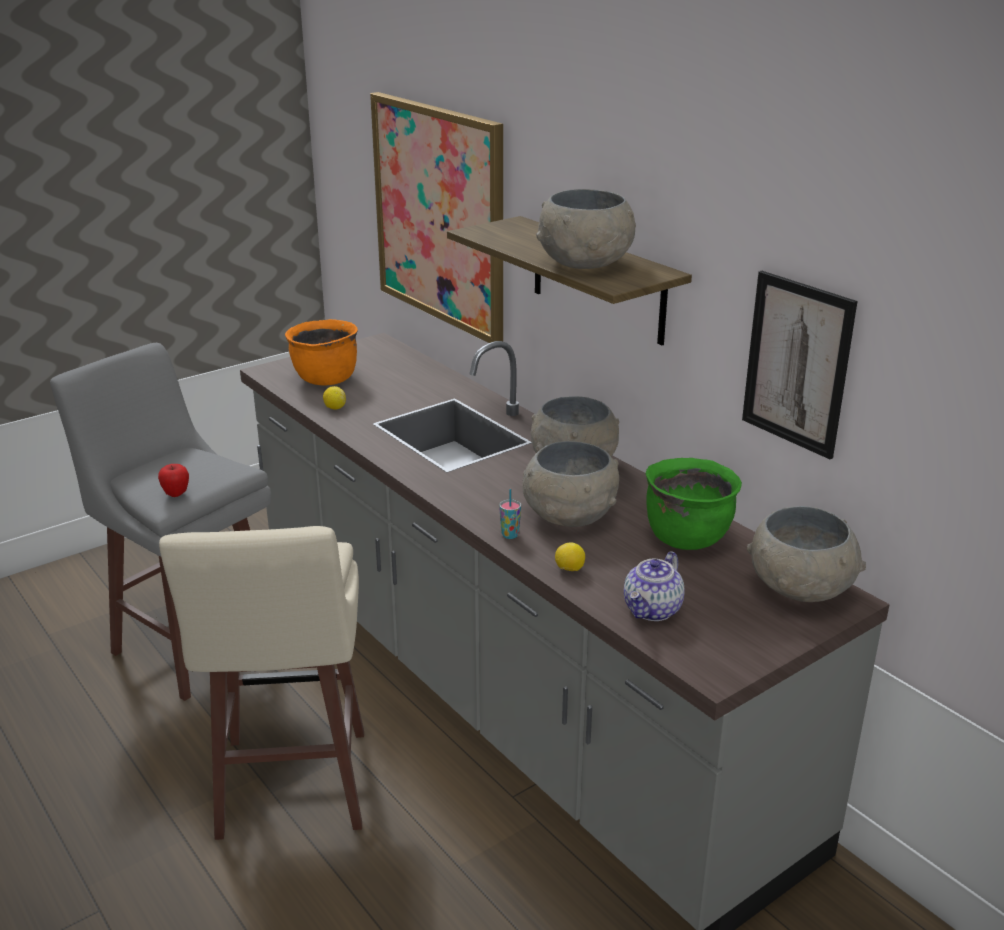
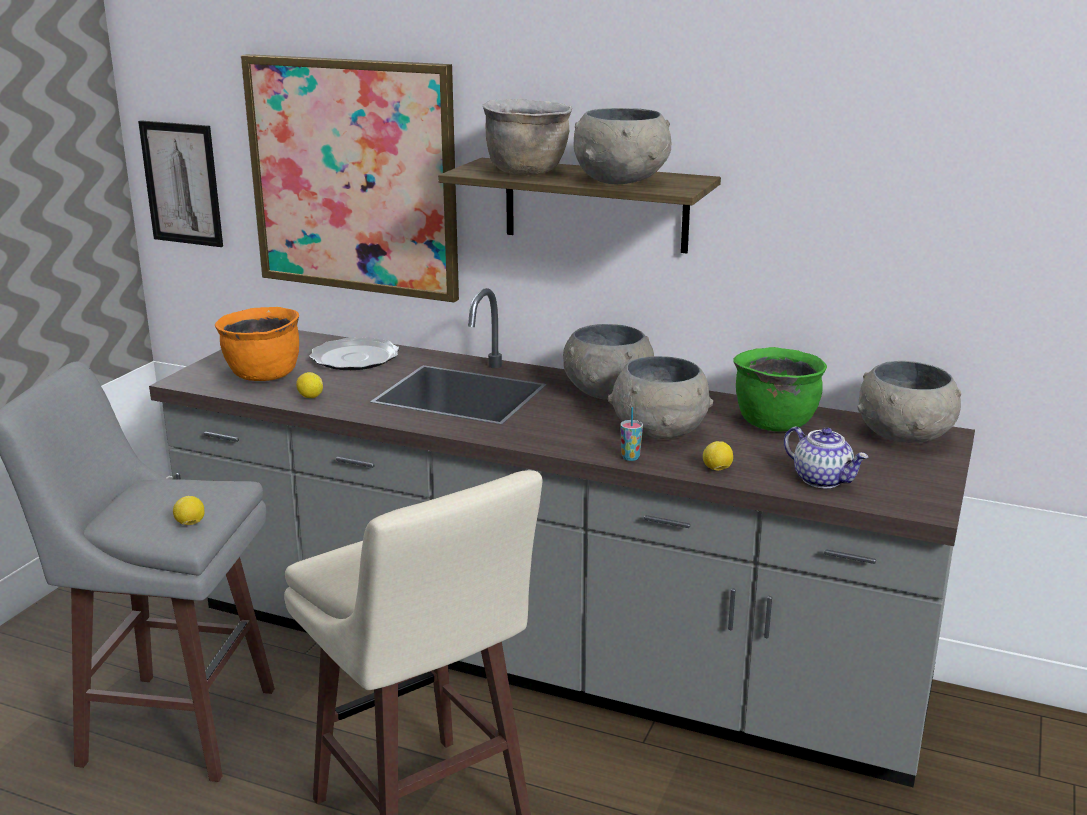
camera: 30 degrees left, 5 degrees down
(176, 494) = (190, 524): apple -> lemon
(410, 379) = (354, 358): none -> plate
(525, 239) = (527, 171): none -> brown cooking pot
(653, 610) = (822, 480): teapot -> teapot turned 45 degrees counterclockwise
(797, 364) = (852, 236): picture -> picture (182, 183)

